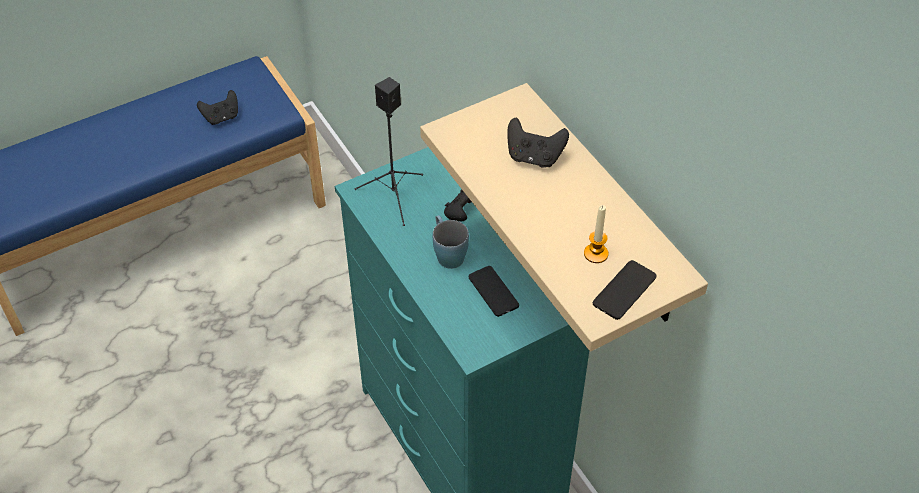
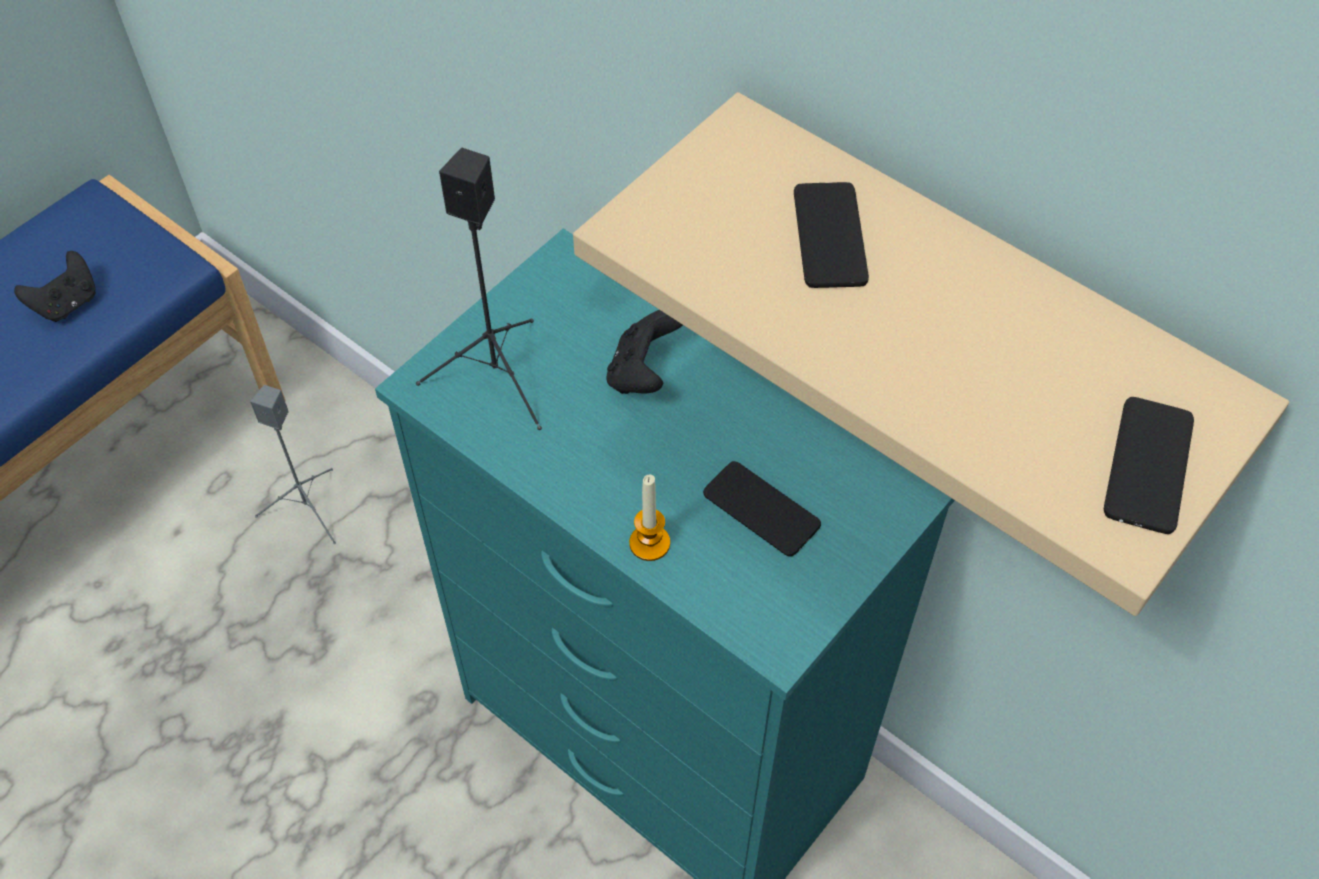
camera: 20 degrees left, 5 degrees up
(316, 267) = (308, 509): none -> grey speaker
(447, 253) = (644, 459): blue mug -> none
(534, 157) = (829, 236): black game controller -> phone
(596, 254) = (1052, 404): candle -> candle (649, 543)

